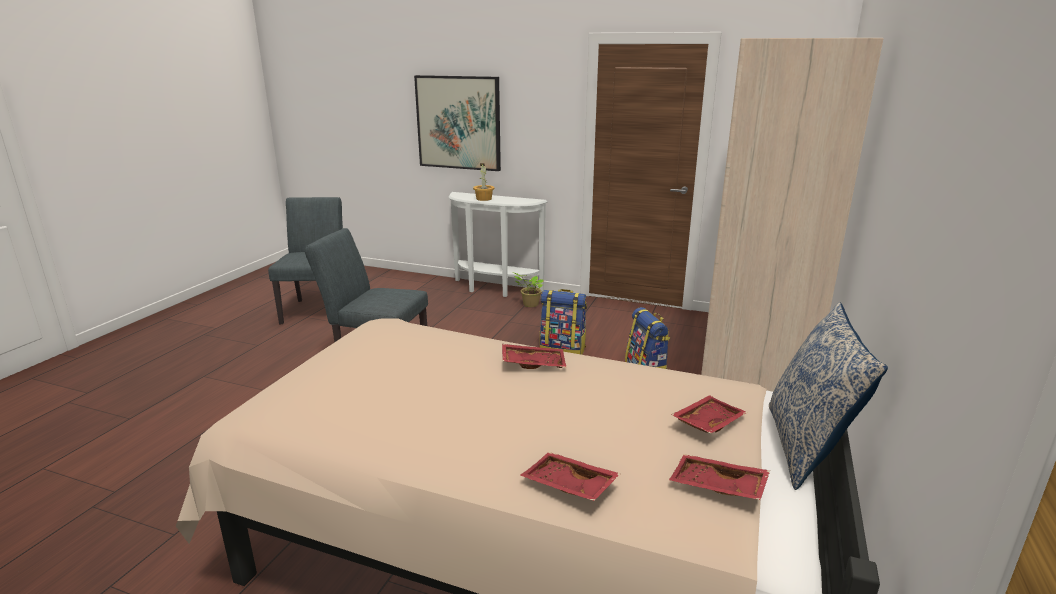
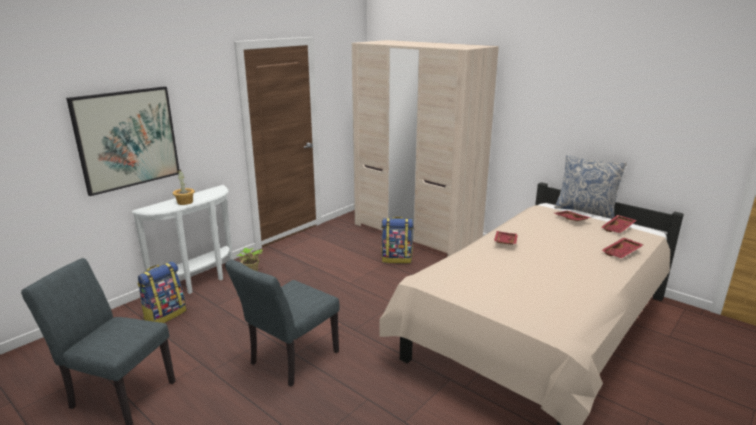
camera: 70 degrees left, 0 degrees up
(563, 350) = (340, 276): backpack -> backpack (165, 315)

